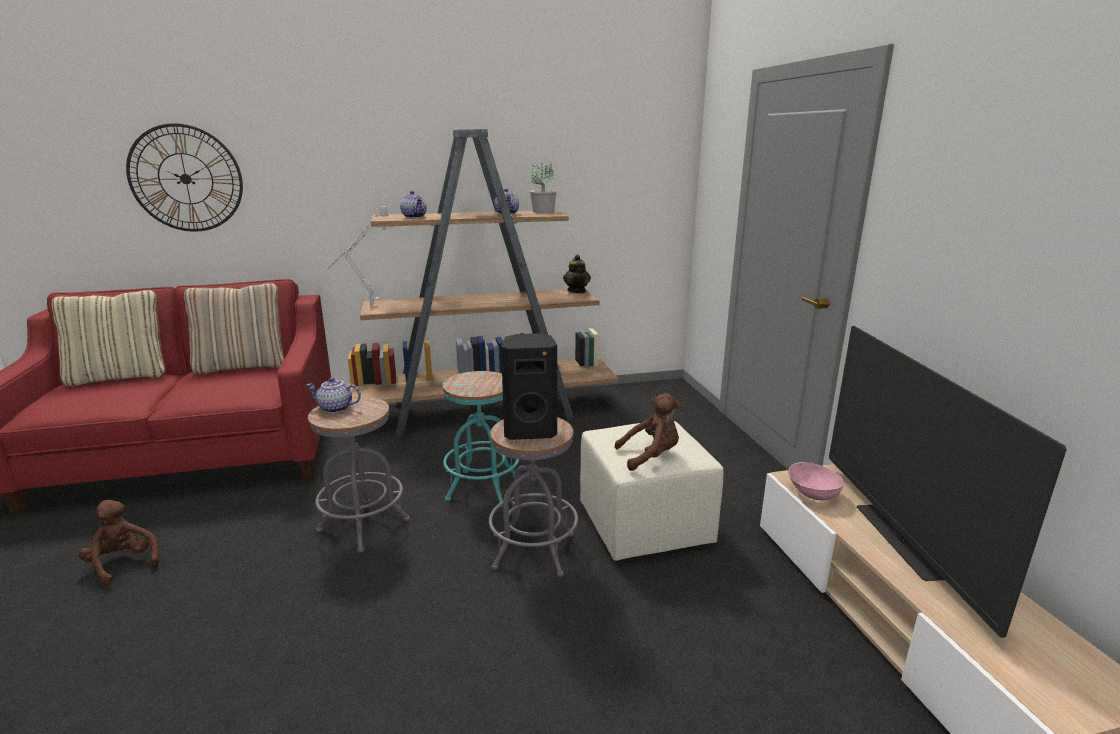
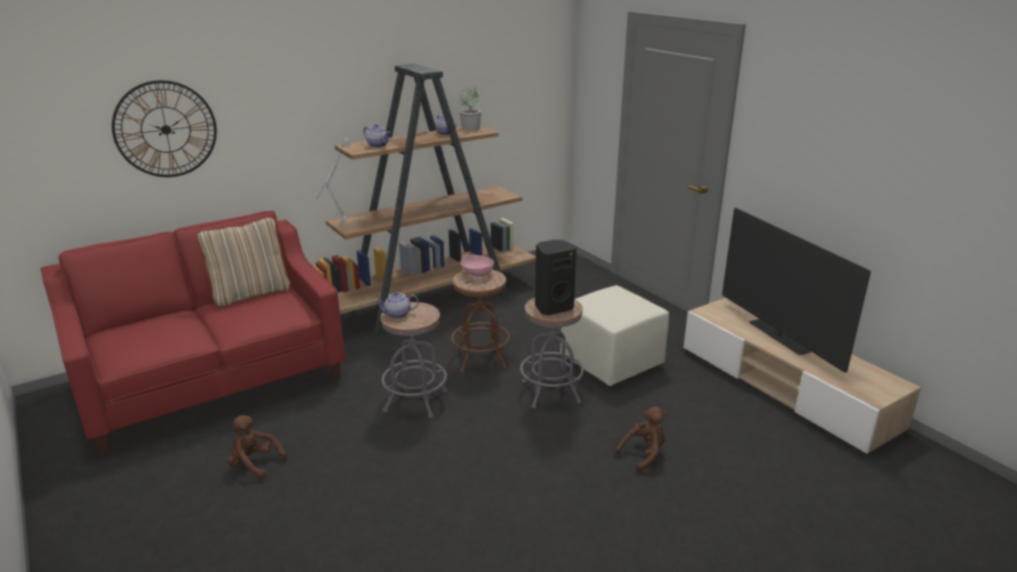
camera: 20 degrees left, 5 degrees up
(120, 377) = (146, 320): beige pillow -> none
(483, 488) = (480, 359): turquoise stool -> brown stool
(577, 291) = (495, 189): teapot -> none
(650, 456) = (622, 312): brown plush toy -> brown plush toy (644, 454)
(811, 494) = (720, 319): pink bowl -> pink bowl (477, 274)

